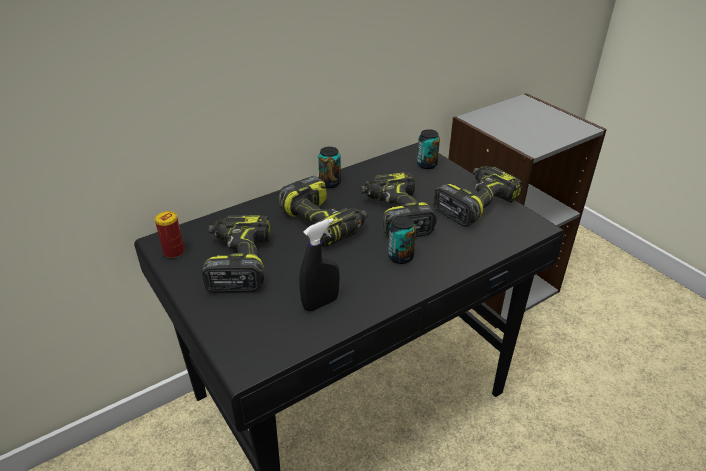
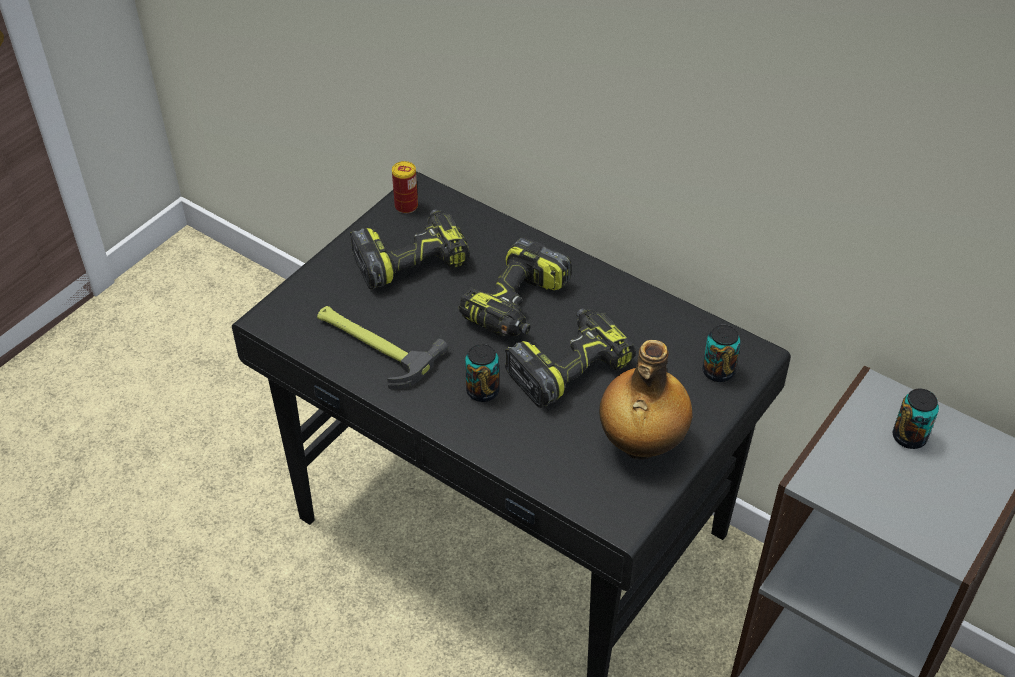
camera: 70 degrees right, 10 degrees up
(320, 303) = (373, 344): black spray bottle -> hammer
(330, 183) = (608, 285): can -> can (909, 437)
(475, 204) = (640, 444): power drill -> bottle

